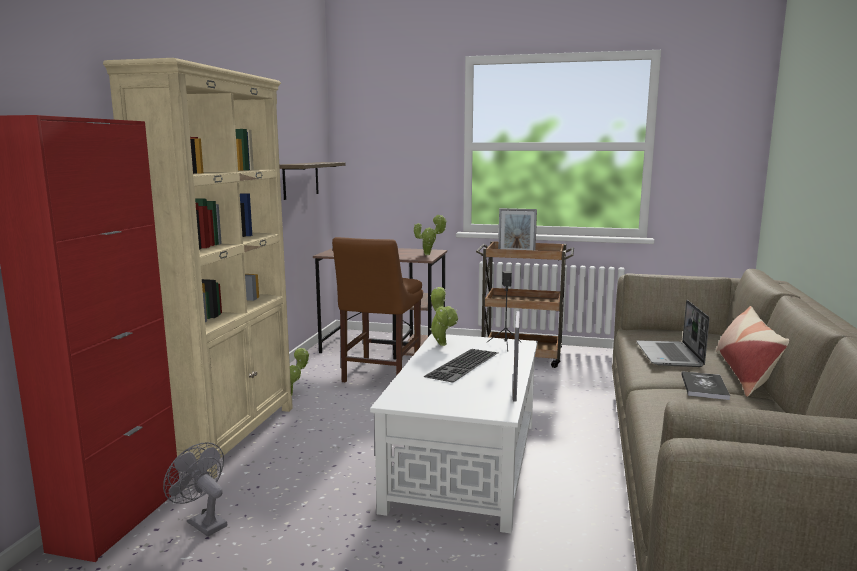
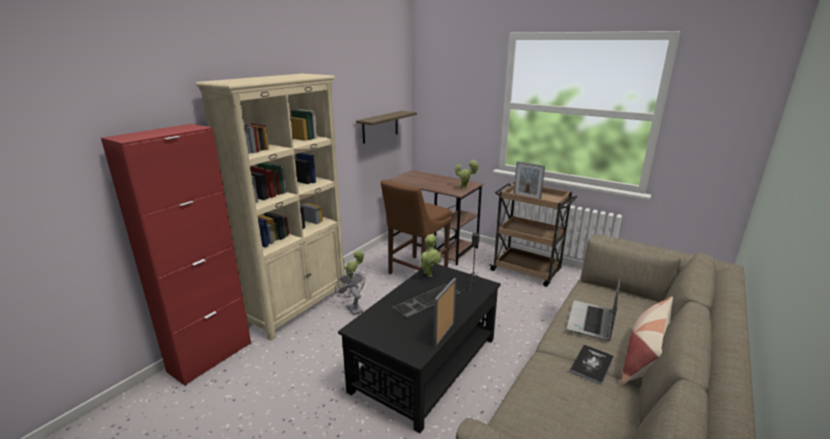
camera: 20 degrees right, 10 degrees up
(202, 522) = (249, 372): grey fan -> grey fan (353, 308)
(464, 464) = (425, 364): white coffee table -> black coffee table

